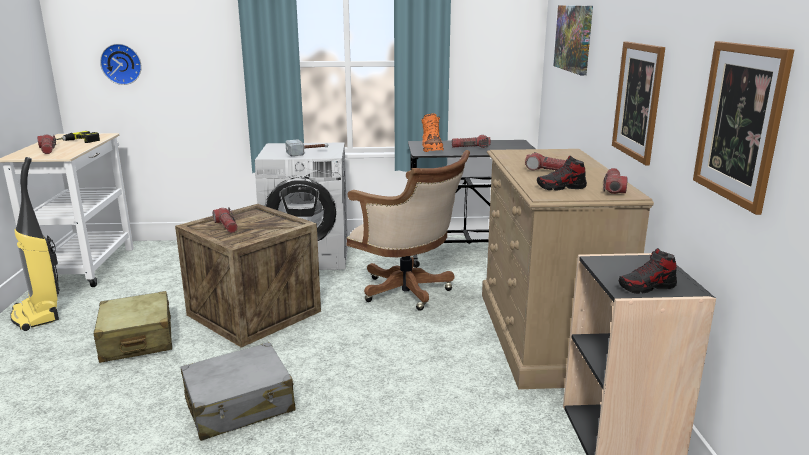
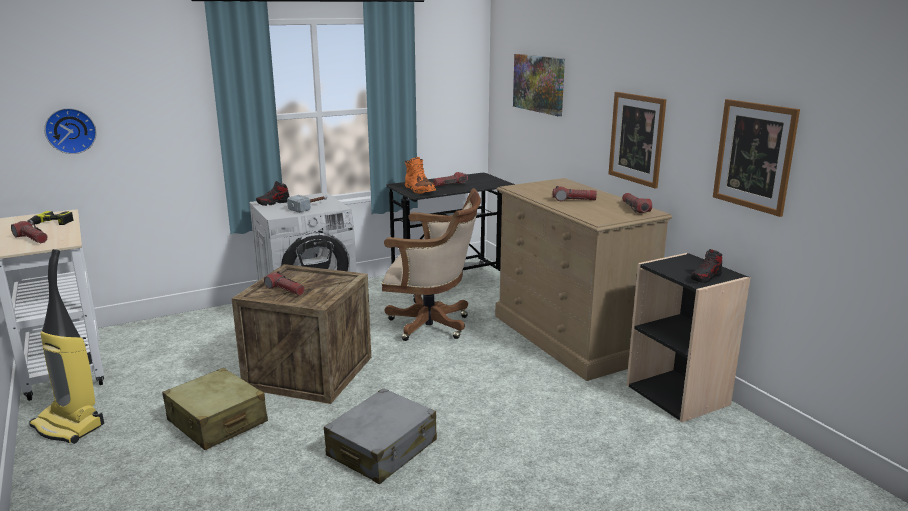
camera: 25 degrees left, 0 degrees up
(561, 187) = (601, 213): shoe -> shoe (273, 203)

